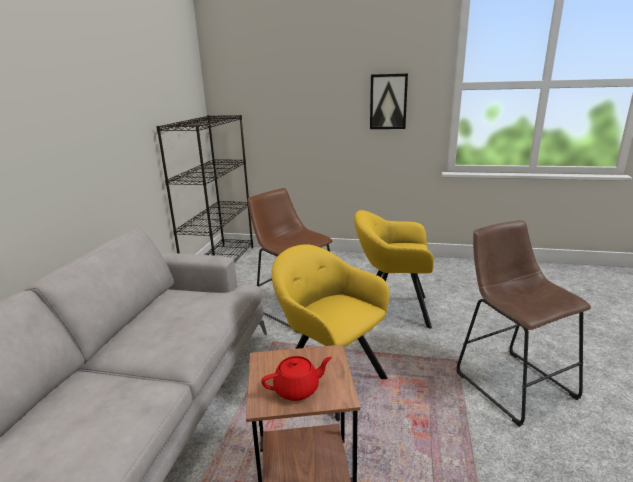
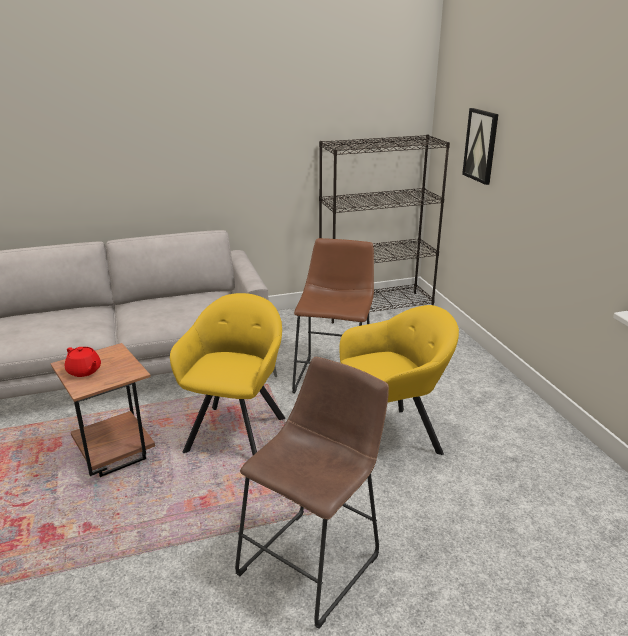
camera: 60 degrees right, 5 degrees up
(388, 102) = (581, 169): picture -> picture (481, 145)
(392, 309) = (392, 438): yellow armchair -> yellow armchair turned 90 degrees clockwise

